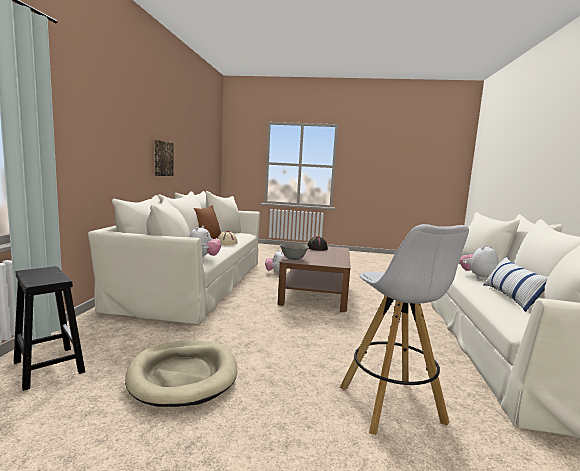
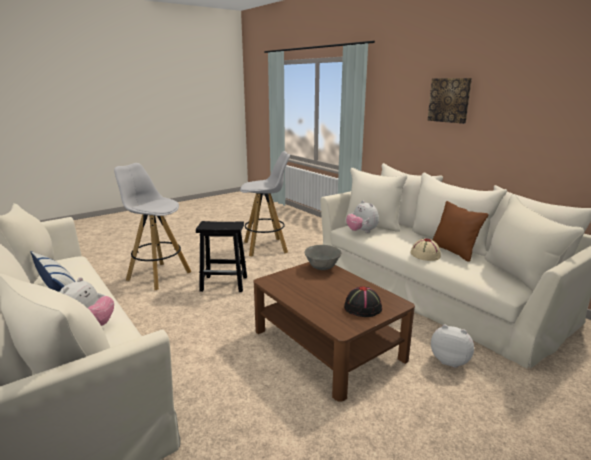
camera: 135 degrees right, 10 degrees up
(48, 366) = (317, 230): black stool -> black stool (225, 284)
(163, 158) = (528, 139): picture -> picture (449, 100)
(183, 375) = (266, 247): beige dog bed -> white stool

